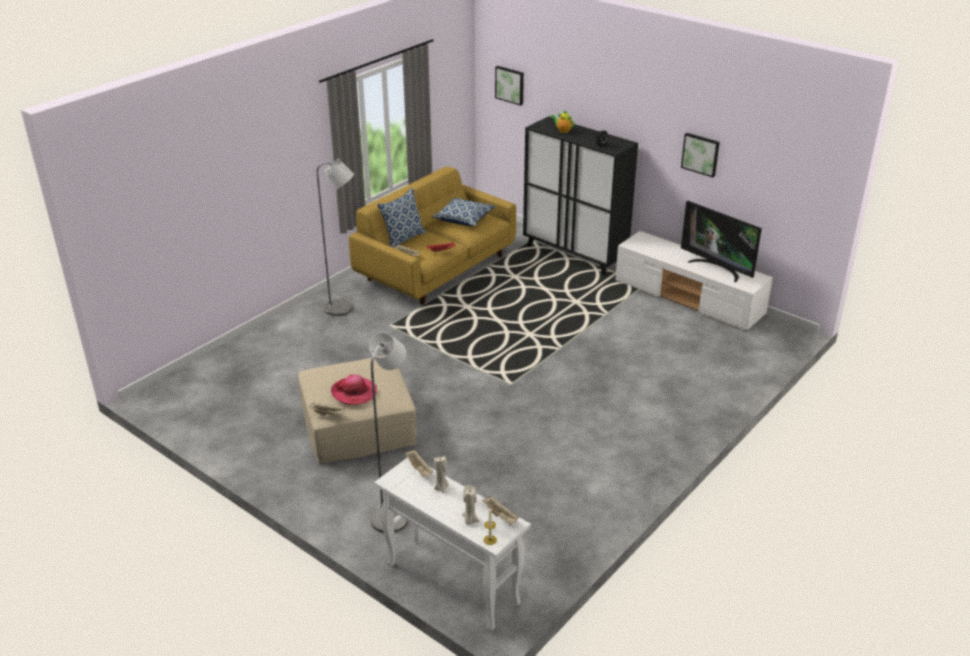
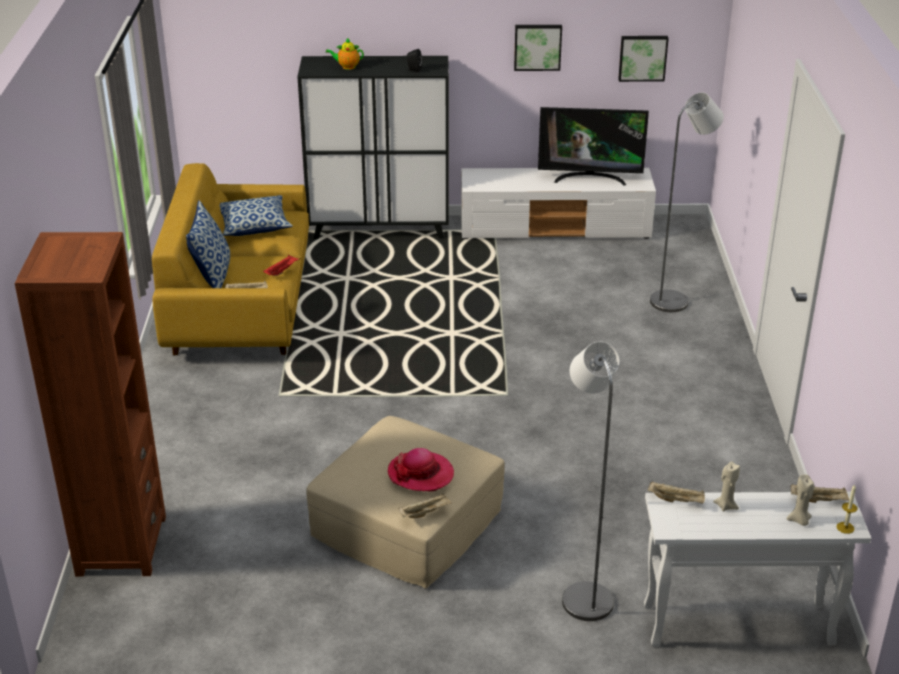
camera: 40 degrees left, 0 degrees up
(219, 364) = (121, 545): none -> brown bookcase
(344, 309) = (193, 401): grey floor lamp -> grey floor lamp (675, 300)
(510, 85) = (229, 28): picture -> picture (642, 57)

